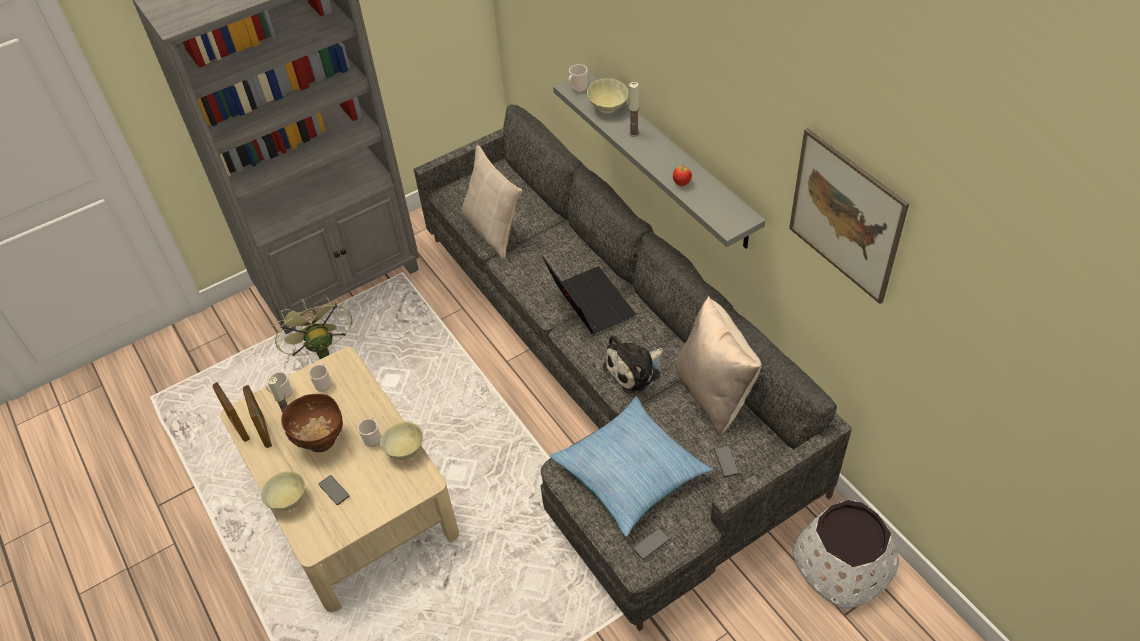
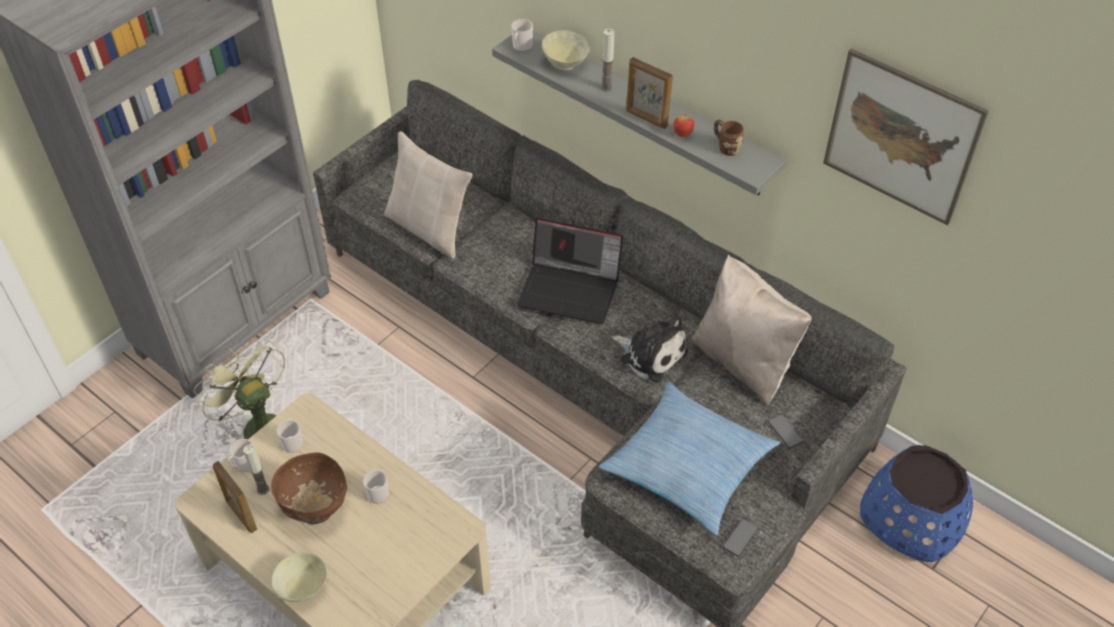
camera: 20 degrees left, 0 degrees up
(239, 428) = (206, 517): picture frame -> picture frame (646, 118)
(334, 490) = (355, 563): phone -> none
(405, 449) = (423, 497): beige bowl -> none
(588, 303) = (571, 290): laptop -> laptop turned 150 degrees clockwise
(635, 370) = (650, 354): plush toy -> plush toy turned 90 degrees counterclockwise
(715, 200) = (725, 146): none -> brown mug
(842, 565) = (911, 517): white planter -> blue planter

